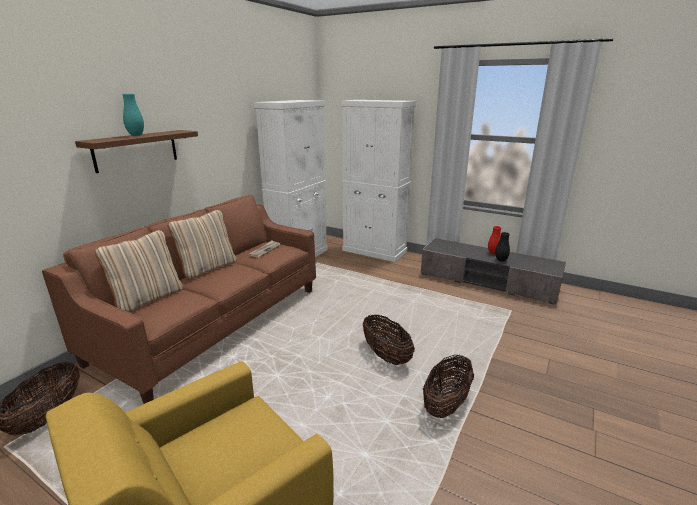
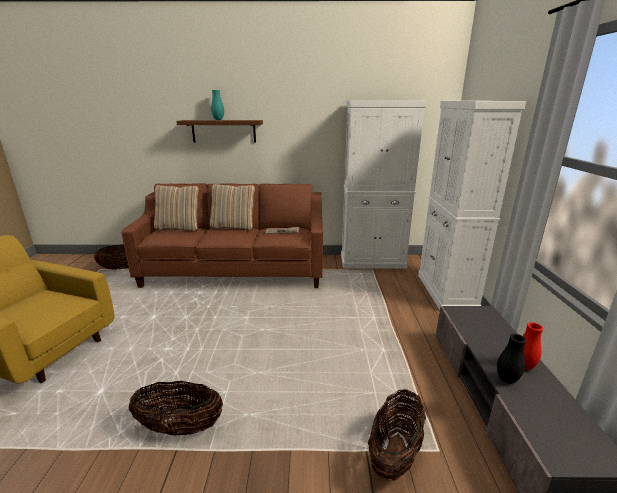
camera: 60 degrees right, 0 degrees up
(386, 356) = (242, 362): basket -> basket (394, 453)

